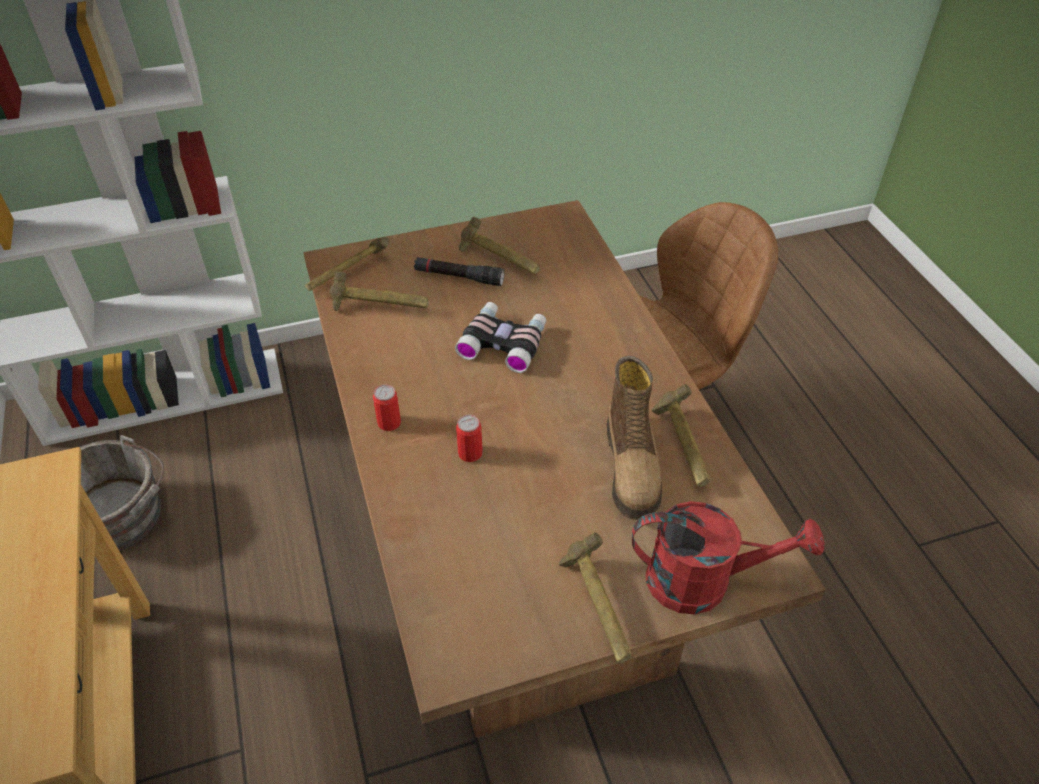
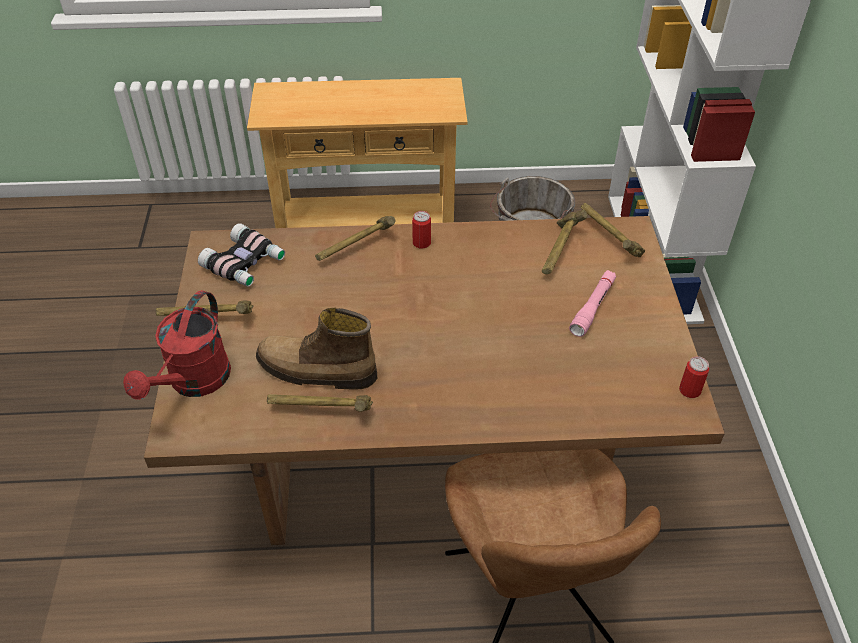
camera: 105 degrees right, 0 degrees up
(459, 277) = (593, 307): black flashlight -> pink flashlight
(470, 453) = (373, 280): can -> can (689, 390)
(499, 262) = (612, 340): hammer -> hammer (355, 248)
(504, 342) = (492, 322): binoculars -> binoculars (245, 264)

